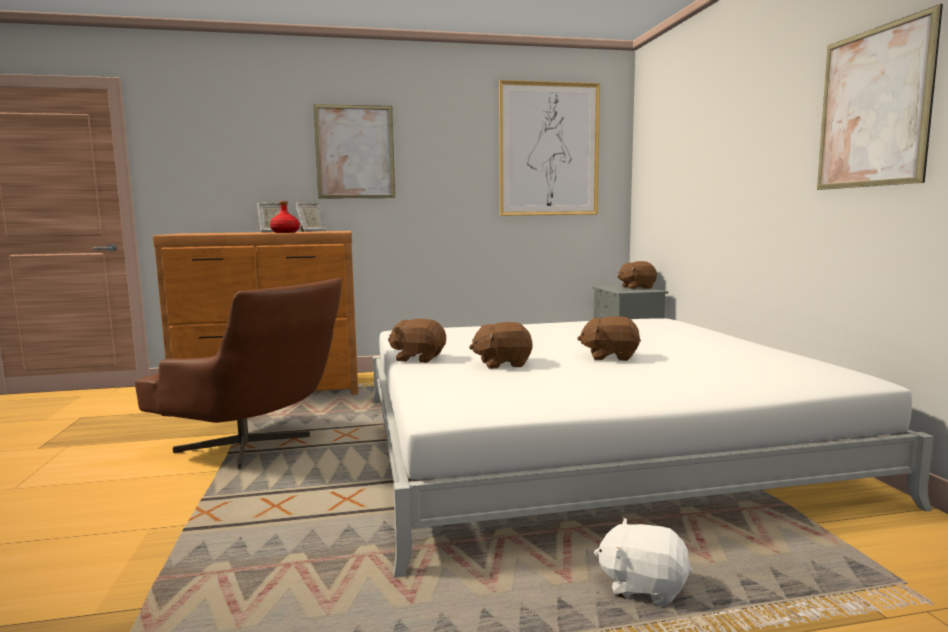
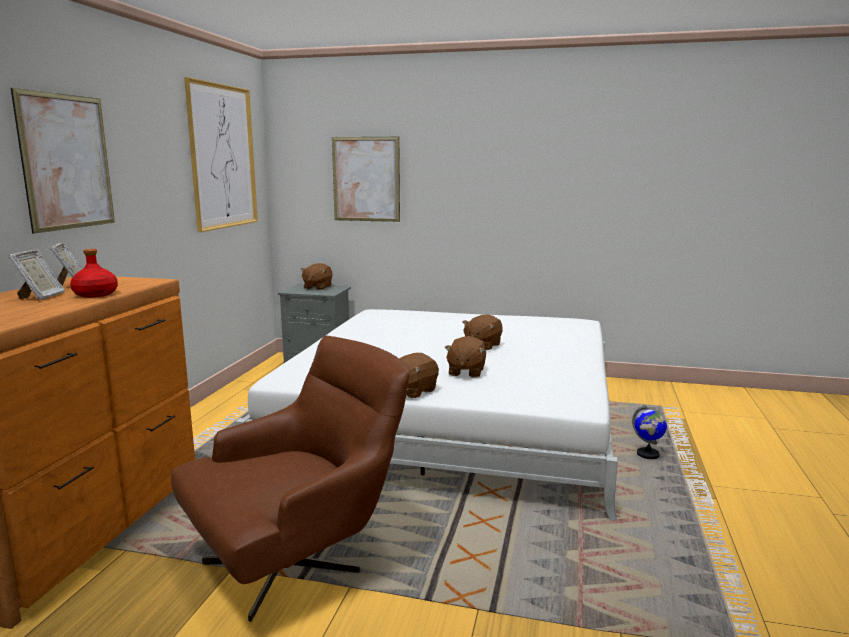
camera: 65 degrees left, 5 degrees up
(643, 586) = (648, 455): white plush toy -> globe
(873, 108) = (551, 168): picture -> picture (366, 179)

